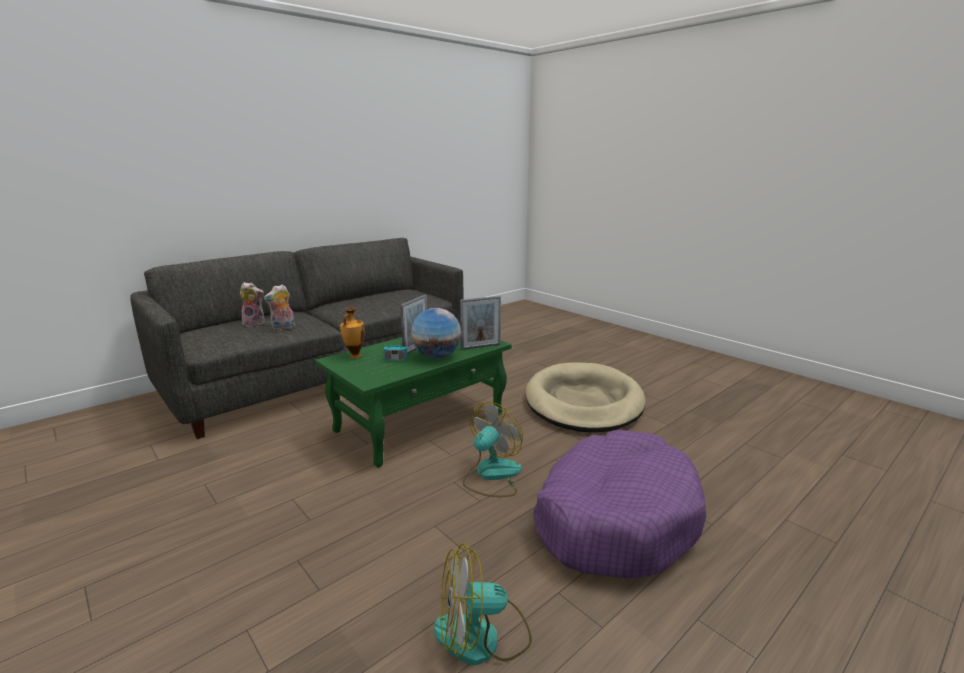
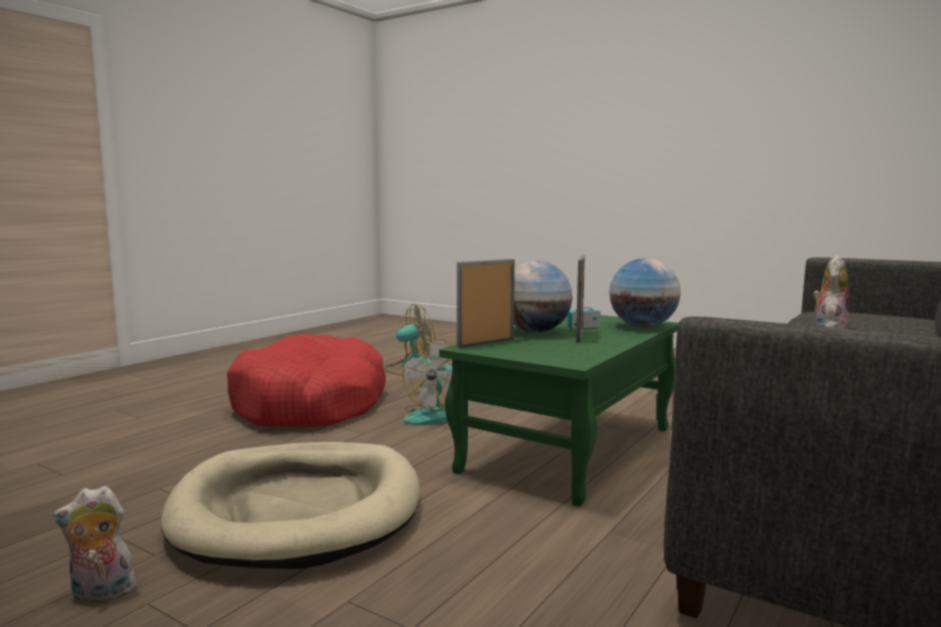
camera: 165 degrees right, 10 degrees down
(255, 324) = (891, 330): plush toy -> plush toy (100, 594)
(354, 356) = (642, 326): vase -> globe
(615, 518) = (310, 404): purple dog bed -> red dog bed

